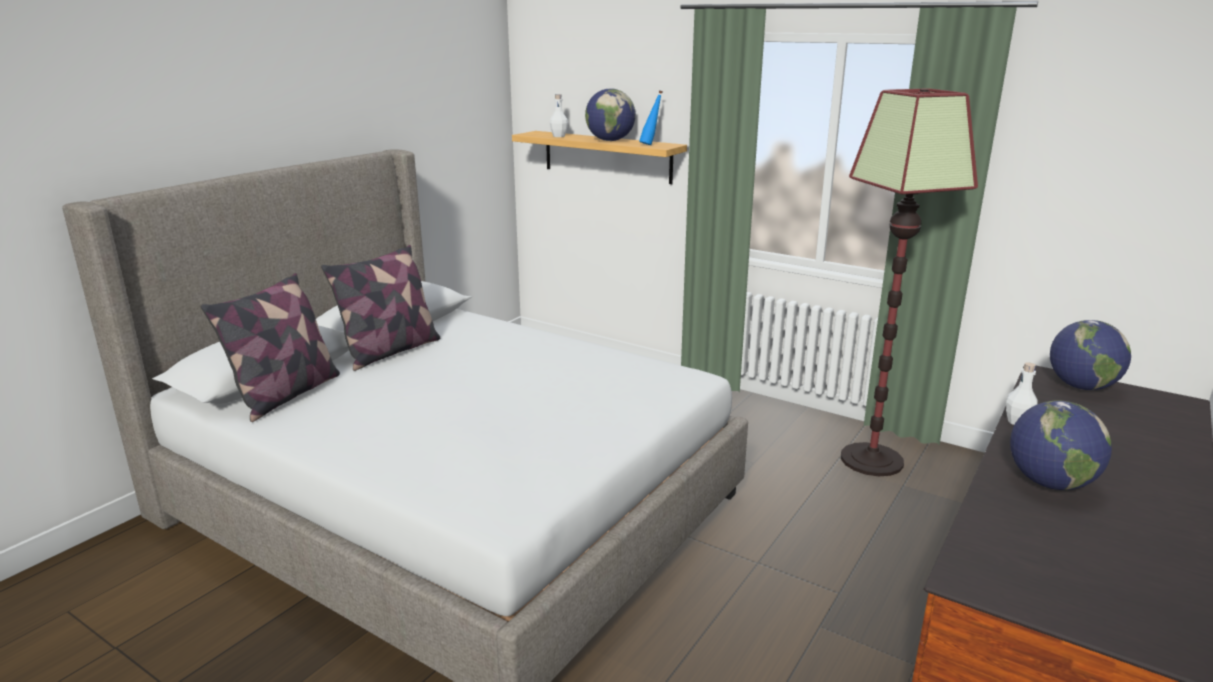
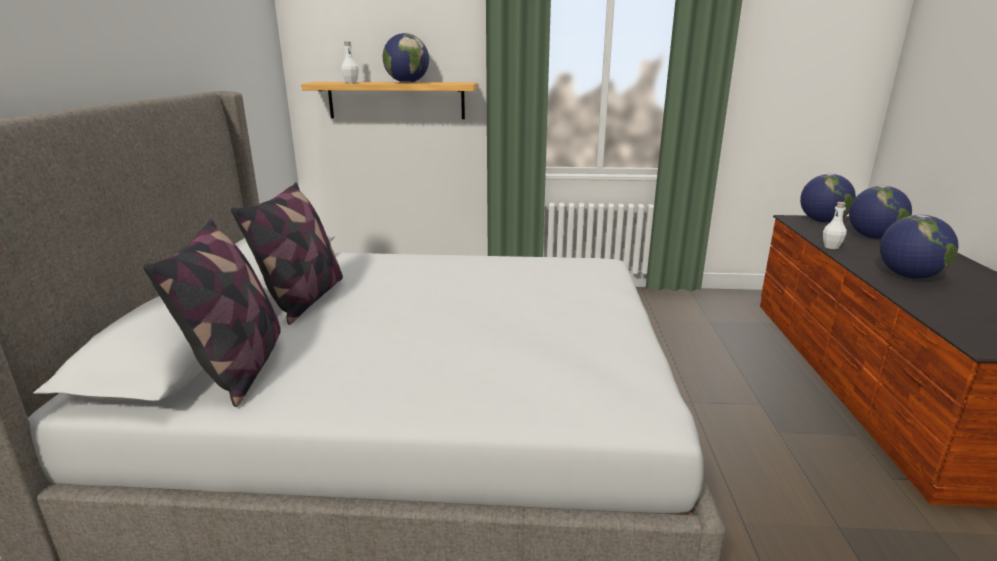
camera: 30 degrees left, 0 degrees up
(650, 144) = (450, 83): blue bottle -> none
(872, 460) = (673, 310): floor lamp -> none
(1114, 424) = (873, 237): none -> globe

